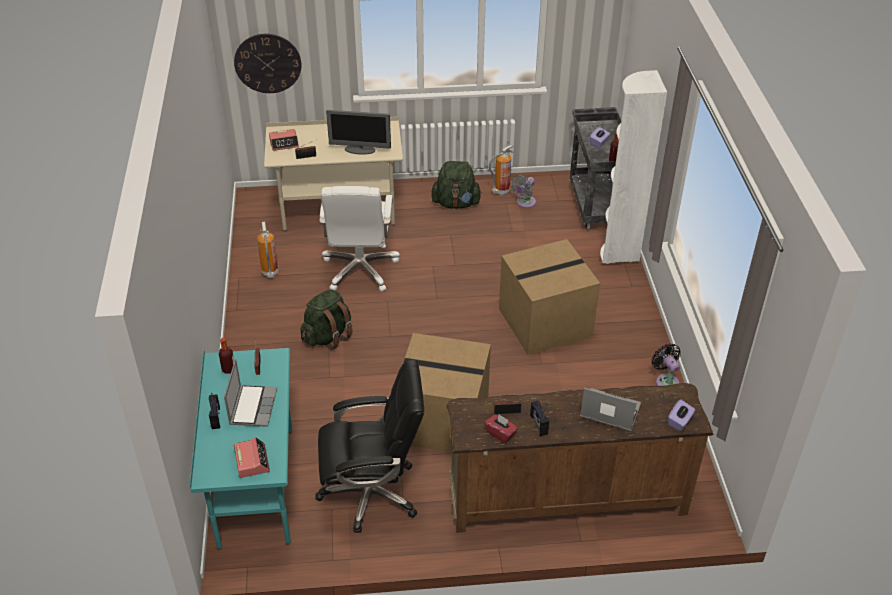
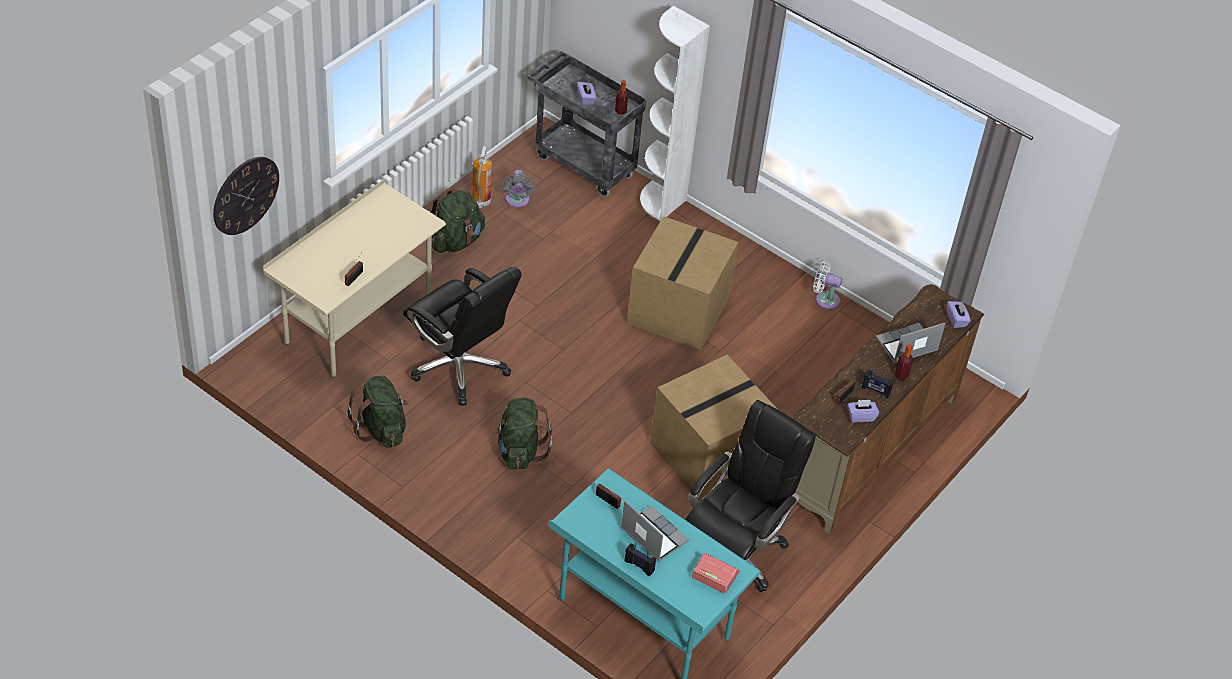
camera: 50 degrees left, 5 degrees up
(228, 369) = (589, 521): bottle -> bottle (901, 376)
(270, 273) = (381, 429): fire extinguisher -> green backpack
(284, 143) = (311, 277): alarm clock -> none
(360, 150) = (395, 238): monitor -> none
(360, 269) = (459, 367): white office chair -> black office chair
(500, 433) = (861, 416): red tissue box -> purple tissue box
(666, 381) = (824, 299): black fan -> white fan

